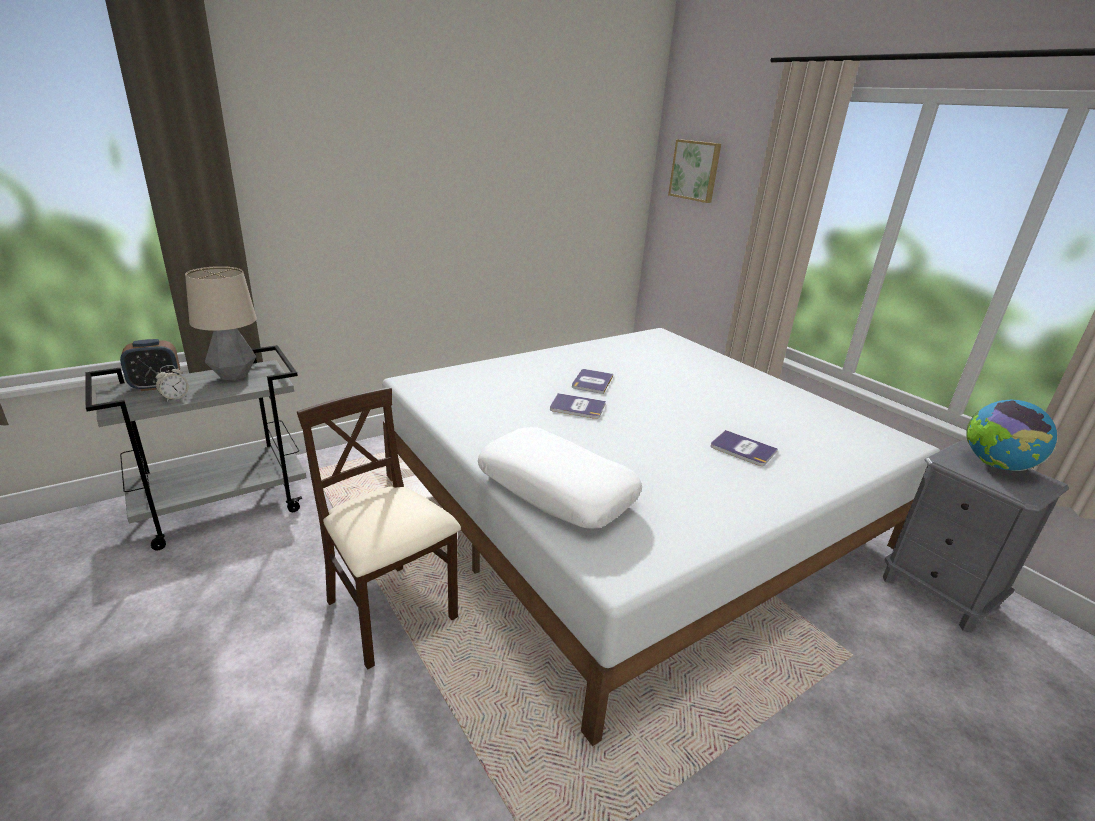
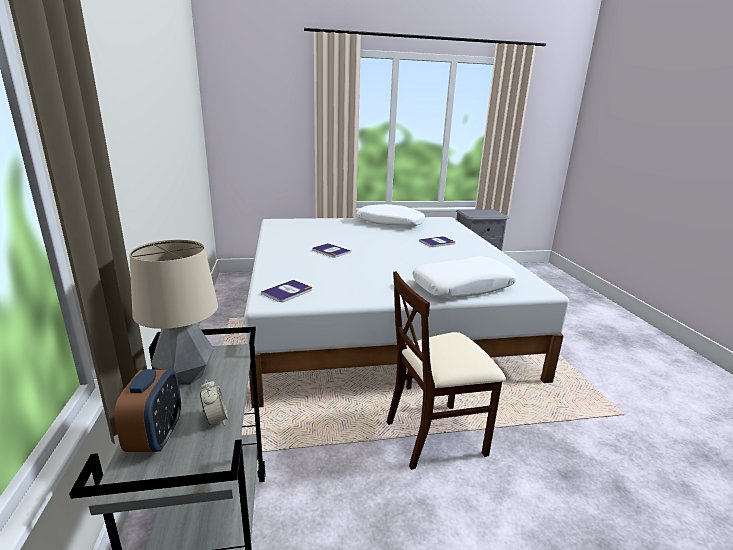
camera: 65 degrees left, 5 degrees down
(577, 407) = (364, 262): book -> book (287, 292)
(695, 170) = (247, 104): picture -> none
(779, 399) = (389, 223): none -> white pillow
(996, 466) = (479, 212): globe -> none

